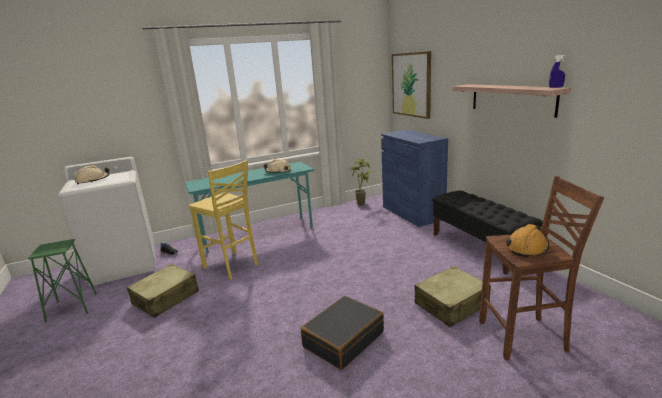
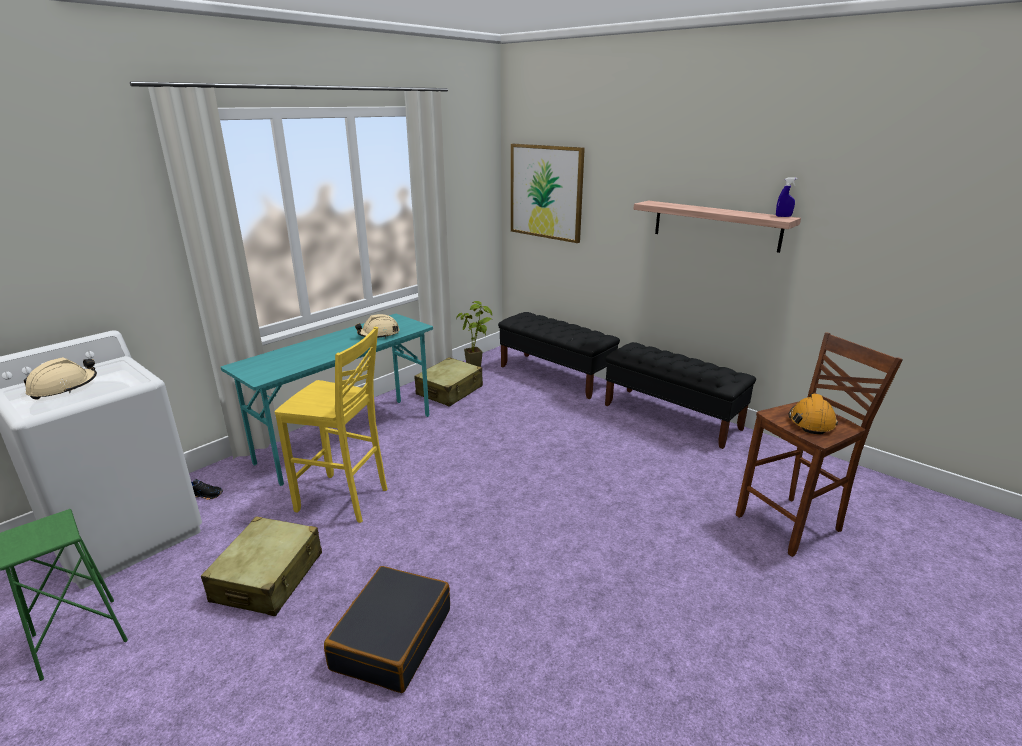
camera: 25 degrees left, 5 degrees up
(343, 339) = (598, 577): black suitcase -> black suitcase (392, 638)
(412, 213) = (555, 375): blue cabinet -> black bench
(451, 304) = (691, 499): beige suitcase -> beige suitcase (450, 391)

